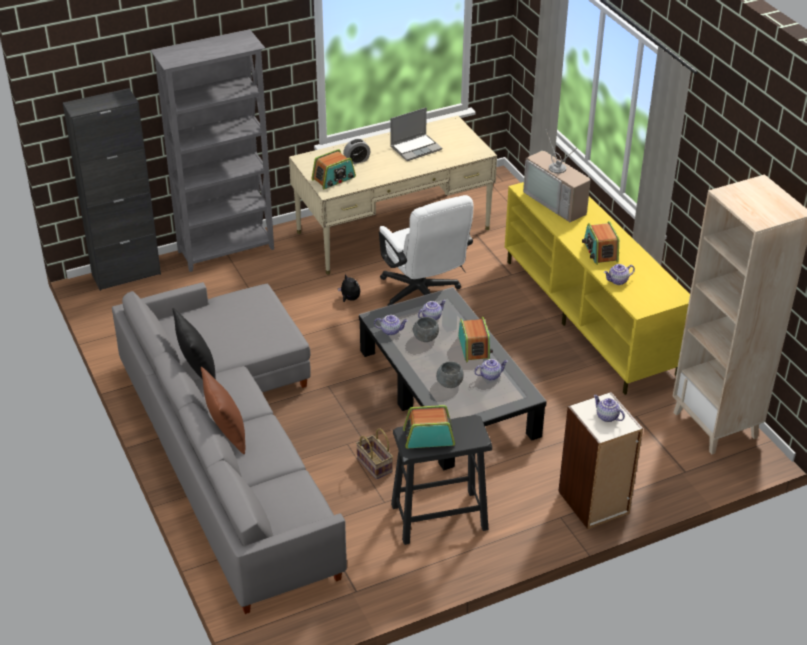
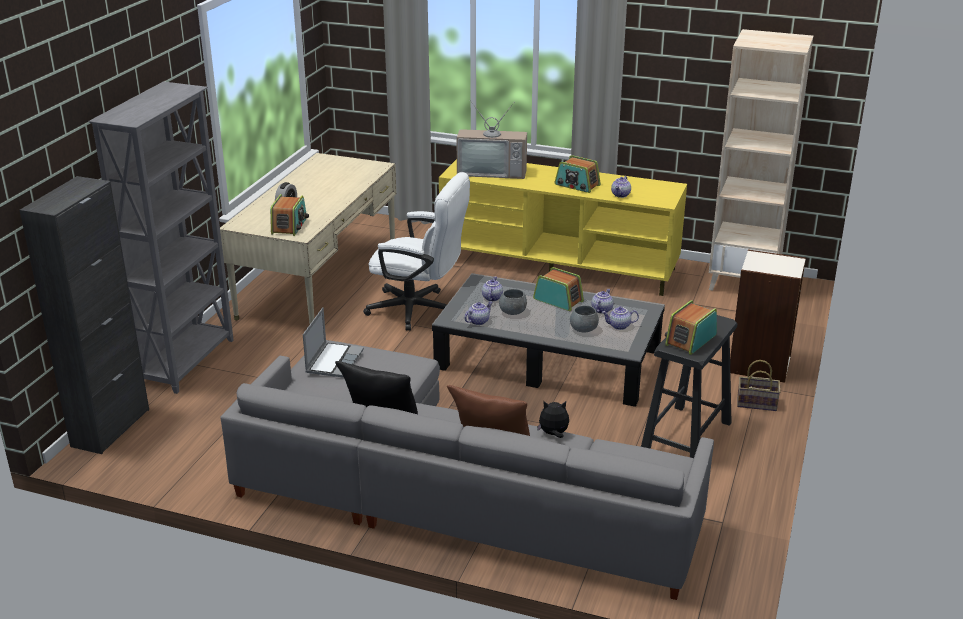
camera: 45 degrees left, 10 degrees down
(349, 299) = (363, 340): plush toy -> plush toy (553, 434)
(375, 465) = (583, 433): basket -> basket (757, 403)
(416, 148) = (322, 182): laptop -> laptop (334, 361)
(606, 417) = (774, 263): teapot -> teapot (619, 326)

